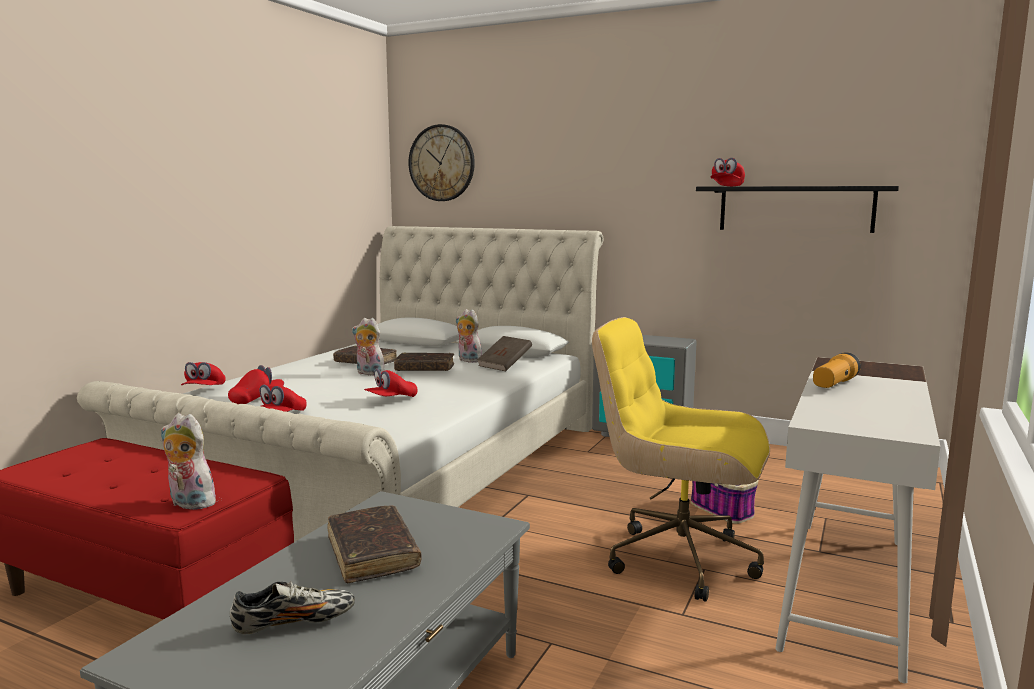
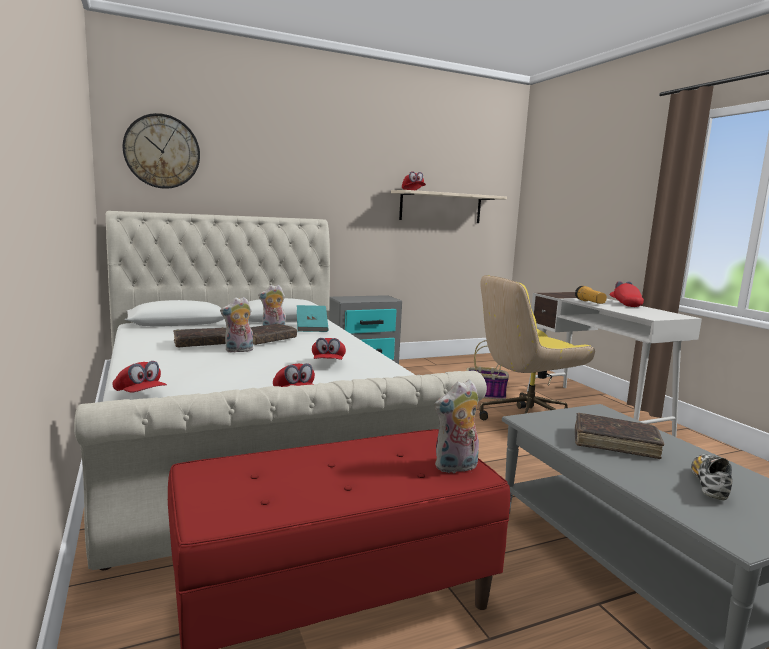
camera: 50 degrees left, 0 degrees up
(257, 399) = (223, 388): red cap -> red cap (625, 304)
(504, 365) = (312, 328): brown book -> turquoise book
(795, 209) = (441, 207): black shelf -> beige shelf

